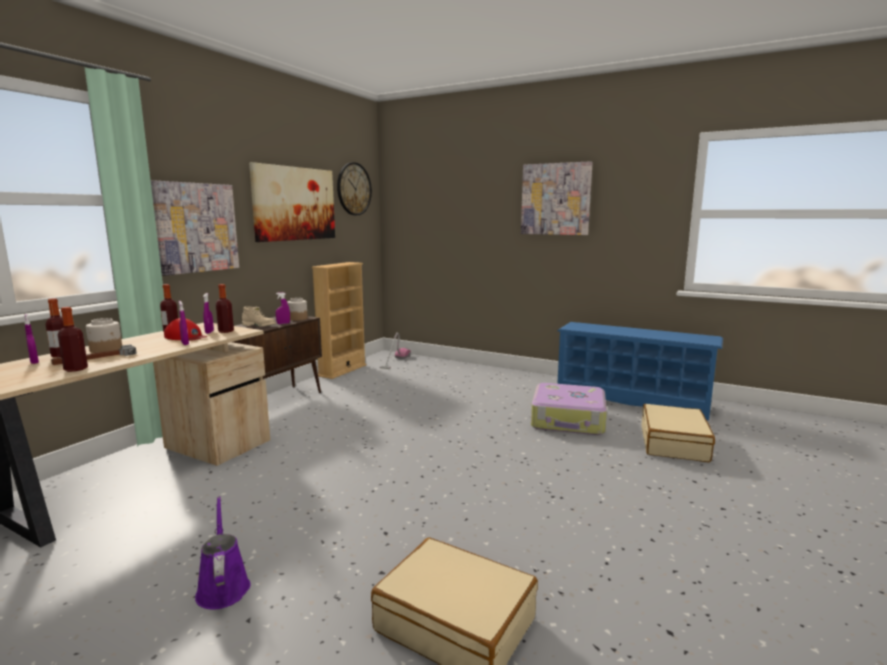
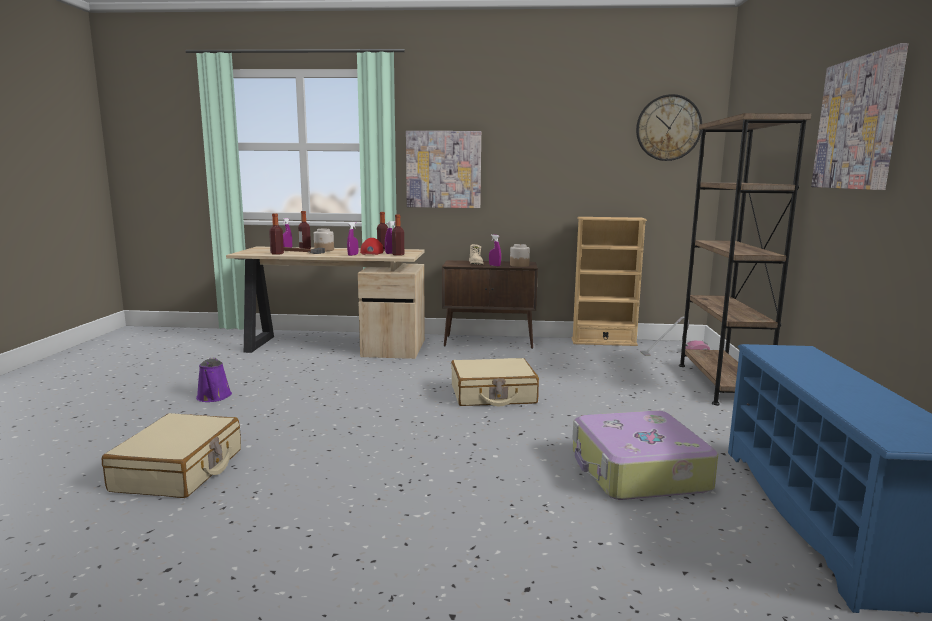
camera: 65 degrees right, 0 degrees up
(223, 587) = (214, 397): purple watering can -> purple watering can turned 120 degrees clockwise
(294, 203) = (563, 147): picture -> none
(461, 368) = (720, 384): none -> brown bookcase
(674, 444) = (661, 568): beige suitcase -> beige suitcase (493, 395)

